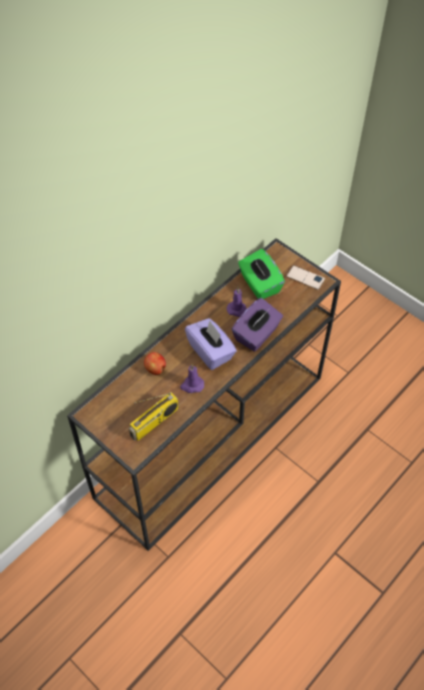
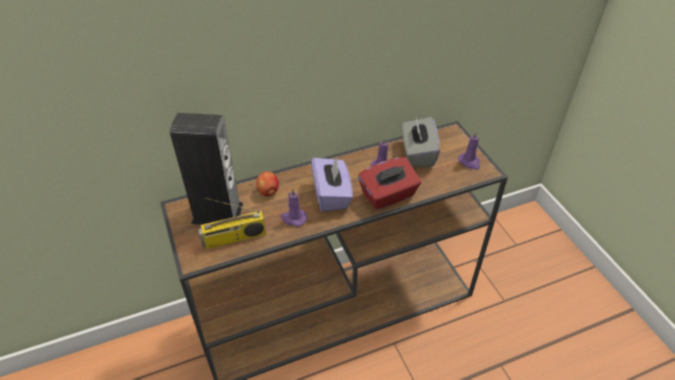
camera: 25 degrees right, 10 degrees down
(125, 406) = (217, 213): none -> speaker
(256, 334) = (388, 195): purple tissue box -> red tissue box
(259, 284) = (417, 153): green tissue box -> grey tissue box
(305, 278) = (469, 162): phone -> purple candle

